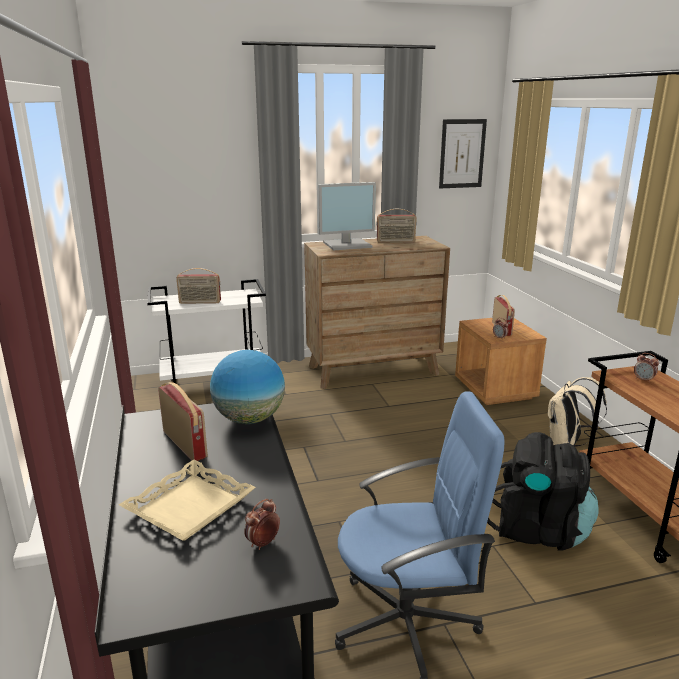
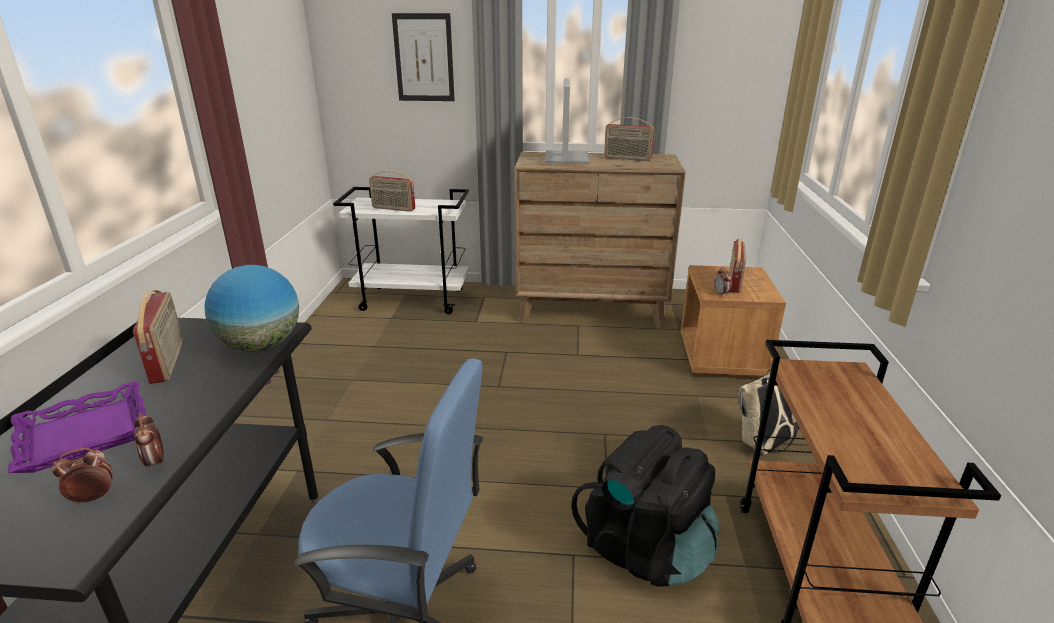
camera: 20 degrees right, 5 degrees up
(189, 506) = (85, 433): beige tray -> purple tray
(348, 244) = (565, 158): monitor -> monitor turned 90 degrees counterclockwise
(462, 154) = (740, 51): picture -> picture (424, 58)
(643, 380) = (835, 384): alarm clock -> alarm clock (155, 462)

